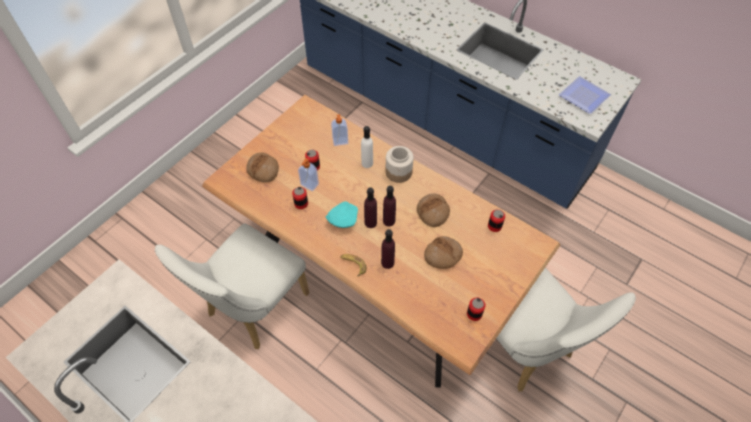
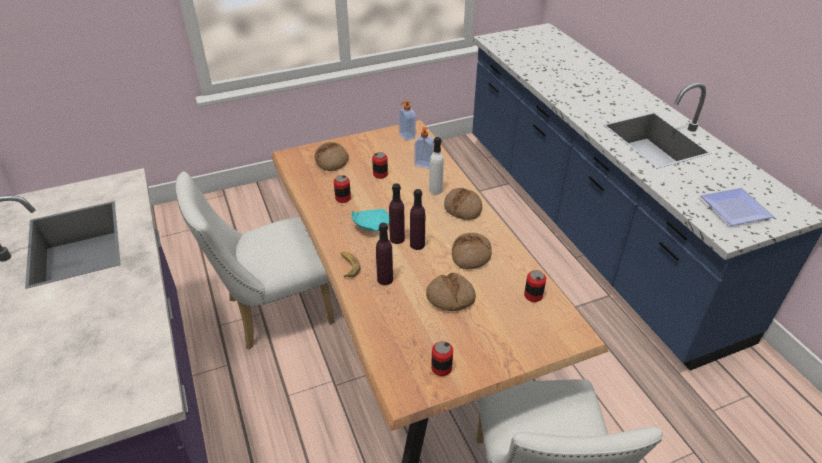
camera: 30 degrees right, 15 degrees down
(309, 185) = (363, 187): soap dispenser -> soap dispenser (406, 136)
(399, 172) = (463, 208): jar -> bread

